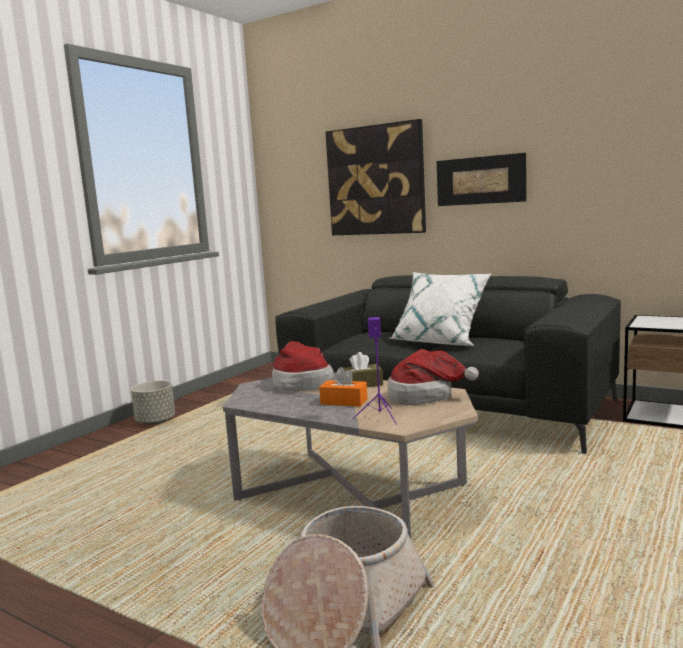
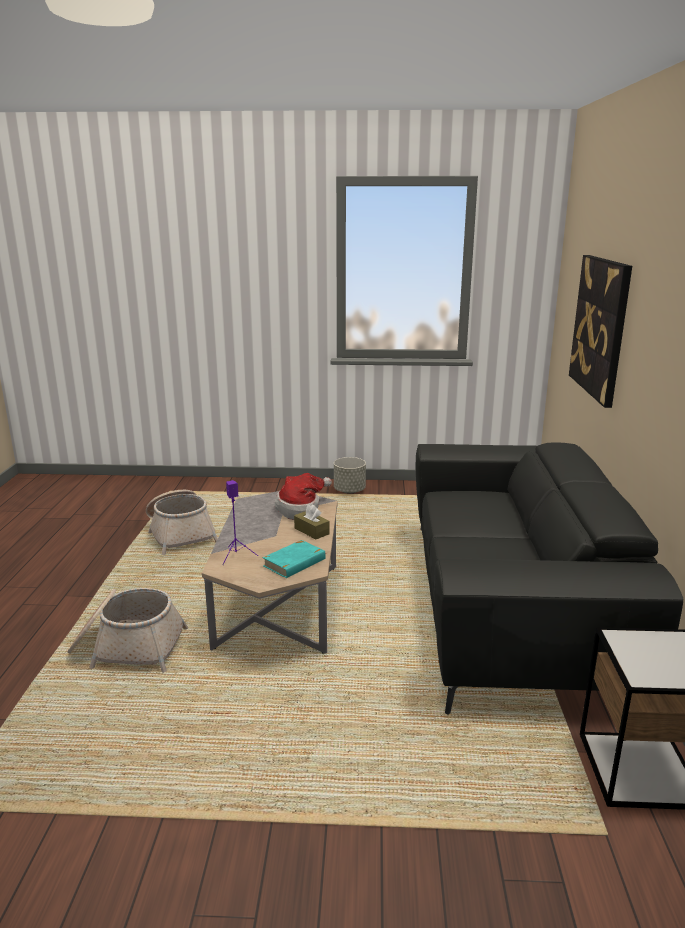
camera: 60 degrees right, 10 degrees up
(80, 532) = (180, 533): none -> basket
(344, 402) = (265, 535): orange tissue box -> none
(425, 396) = (295, 562): hat -> turquoise book
(440, 341) = (492, 535): white pillow -> none
(480, 180) = (648, 366): picture -> none

